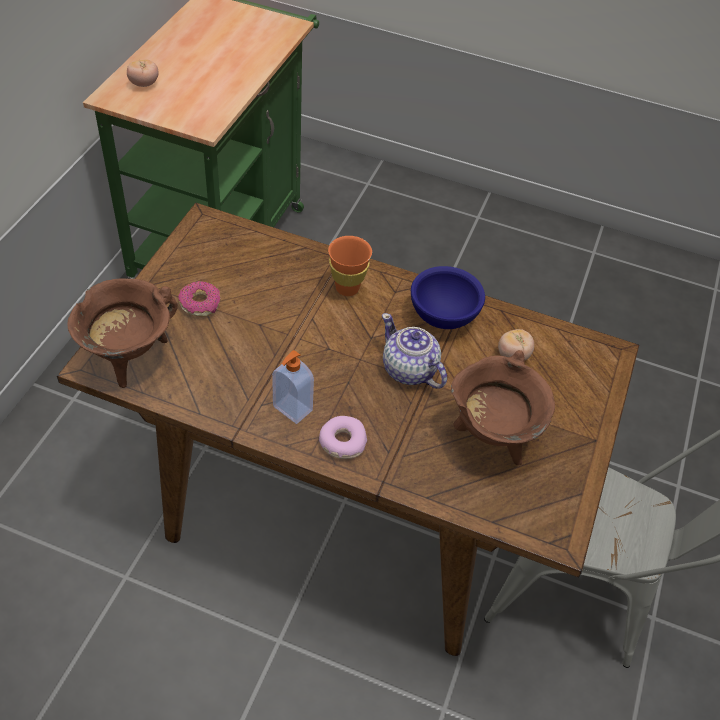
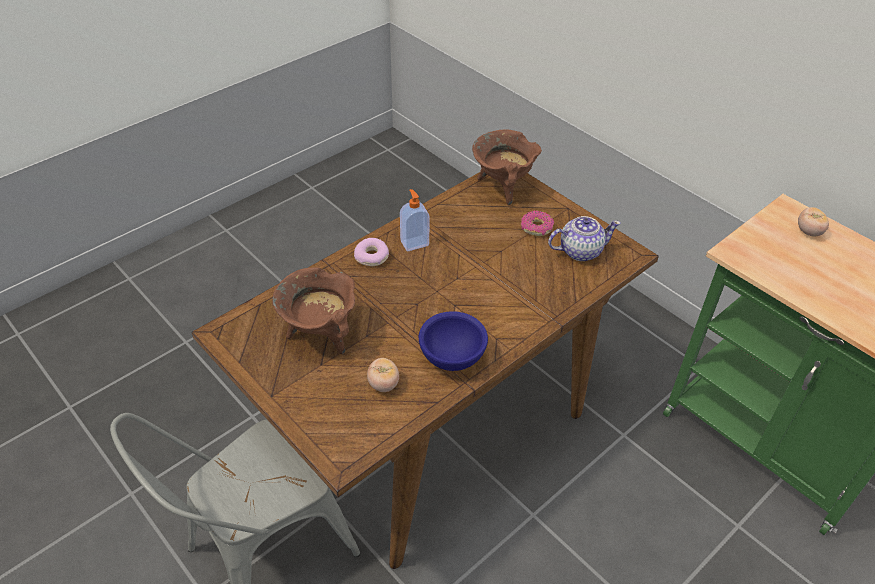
camera: 120 degrees right, 5 degrees down
(347, 288) = (515, 310): orange cup -> none
(409, 370) = (409, 313): teapot -> teapot (580, 251)

